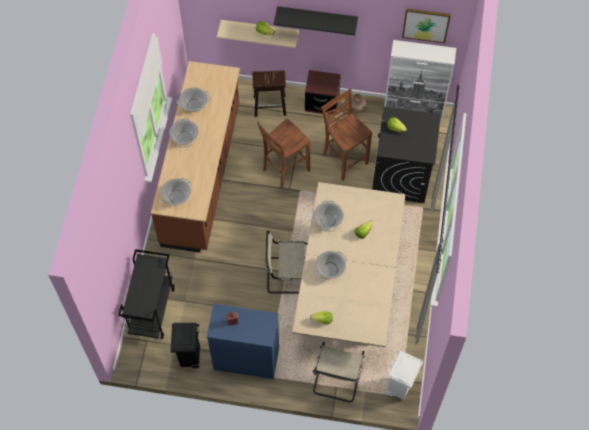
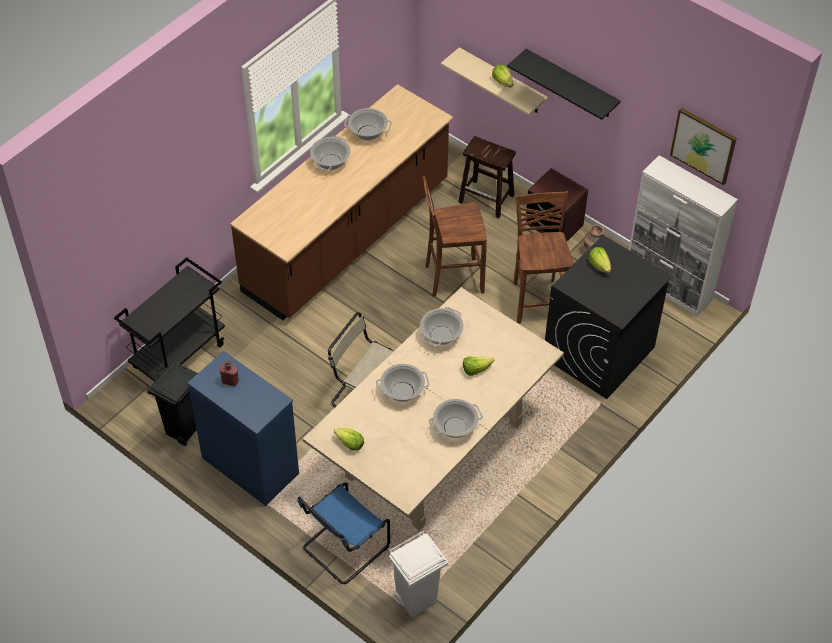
camera: 30 degrees right, 10 degrees down
(177, 197) = (273, 220): cooking pot -> cooking pot (455, 427)
(336, 380) = (343, 549): beige chair -> blue chair

